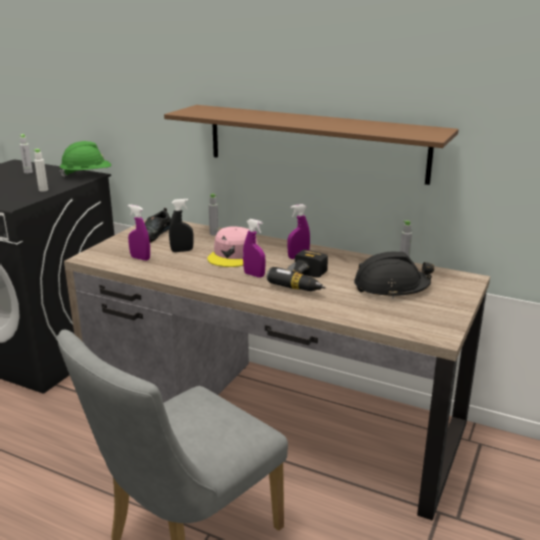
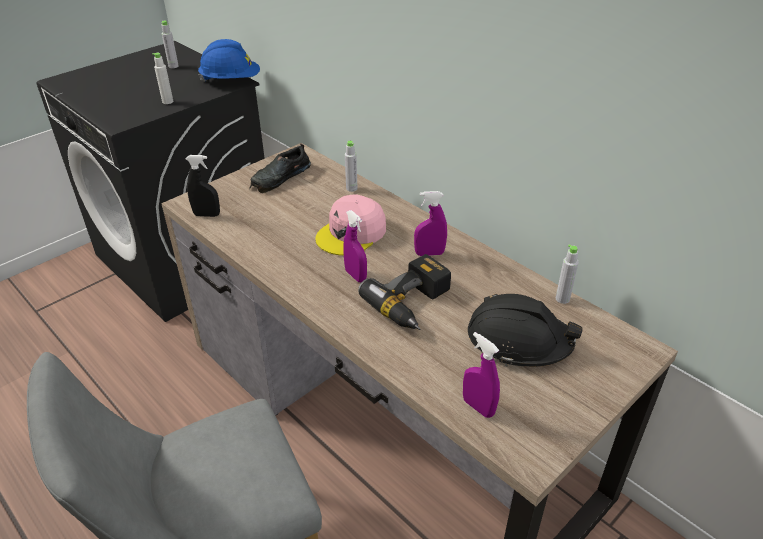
camera: 20 degrees right, 15 degrees up
(87, 175) = (231, 81): green hard hat -> blue hard hat
(140, 258) = (243, 216): purple spray bottle -> purple spray bottle (478, 407)
(182, 251) = (297, 212): black spray bottle -> black spray bottle (207, 215)
(315, 143) = (476, 103): brown shelf -> none

